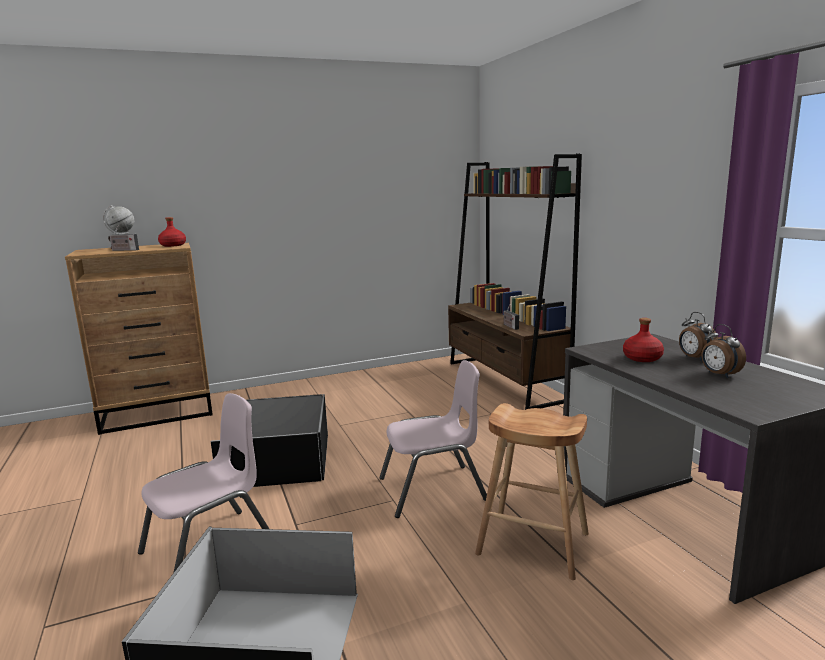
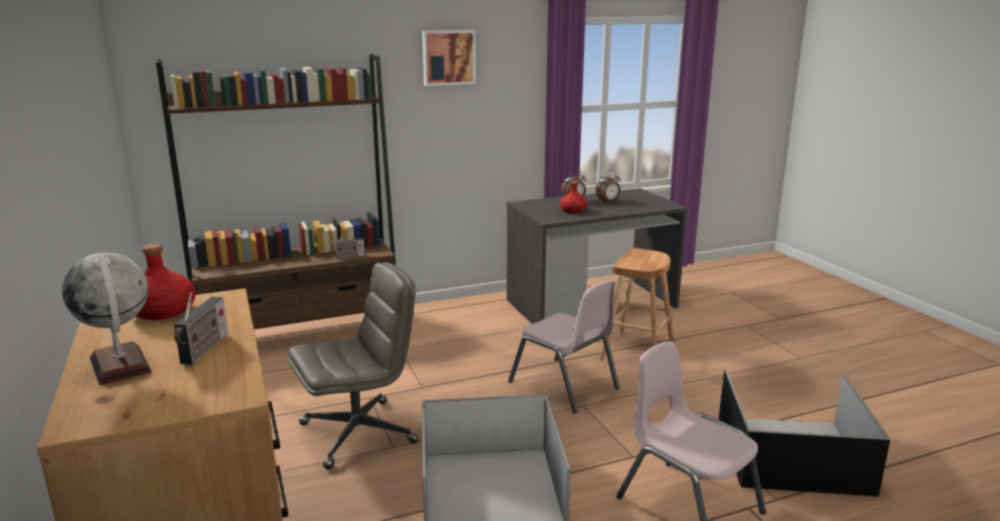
camera: 90 degrees left, 5 degrees up
(360, 414) = (359, 433): none -> grey office chair
(433, 490) = (564, 385): pink chair -> pink chair turned 150 degrees clockwise
(643, 155) = (448, 57): none -> picture

